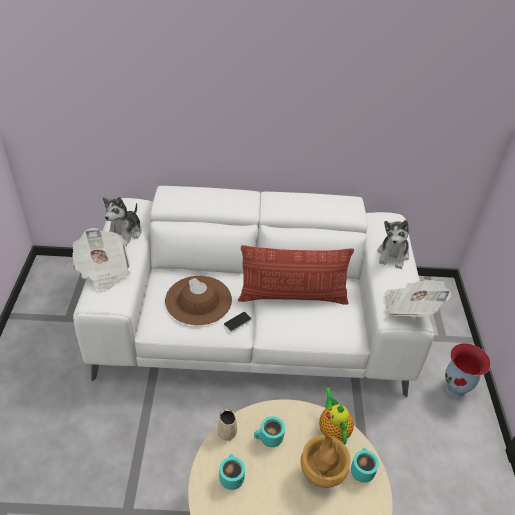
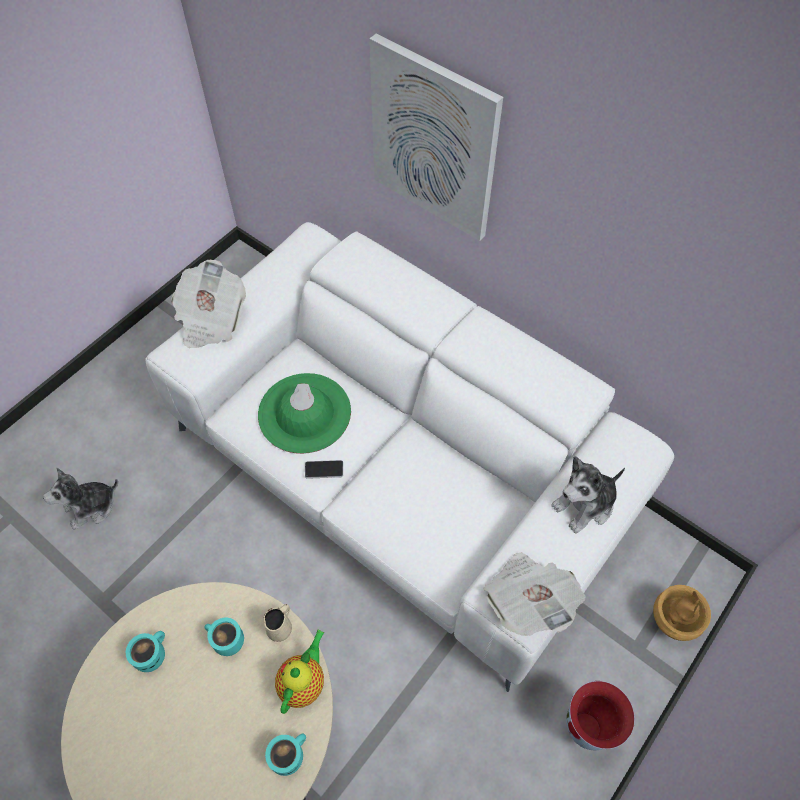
camera: 40 degrees right, 15 degrees up
(125, 233) = (275, 279): plush toy -> plush toy (91, 507)
(198, 300) = (304, 413): brown hat -> green hat
(216, 91) = (434, 140): none -> picture
(227, 431) = (192, 599): beige mug -> beige mug (280, 628)
(293, 296) = (419, 476): pillow -> none
(322, 475) = (241, 726): brown vase -> brown vase (672, 622)

